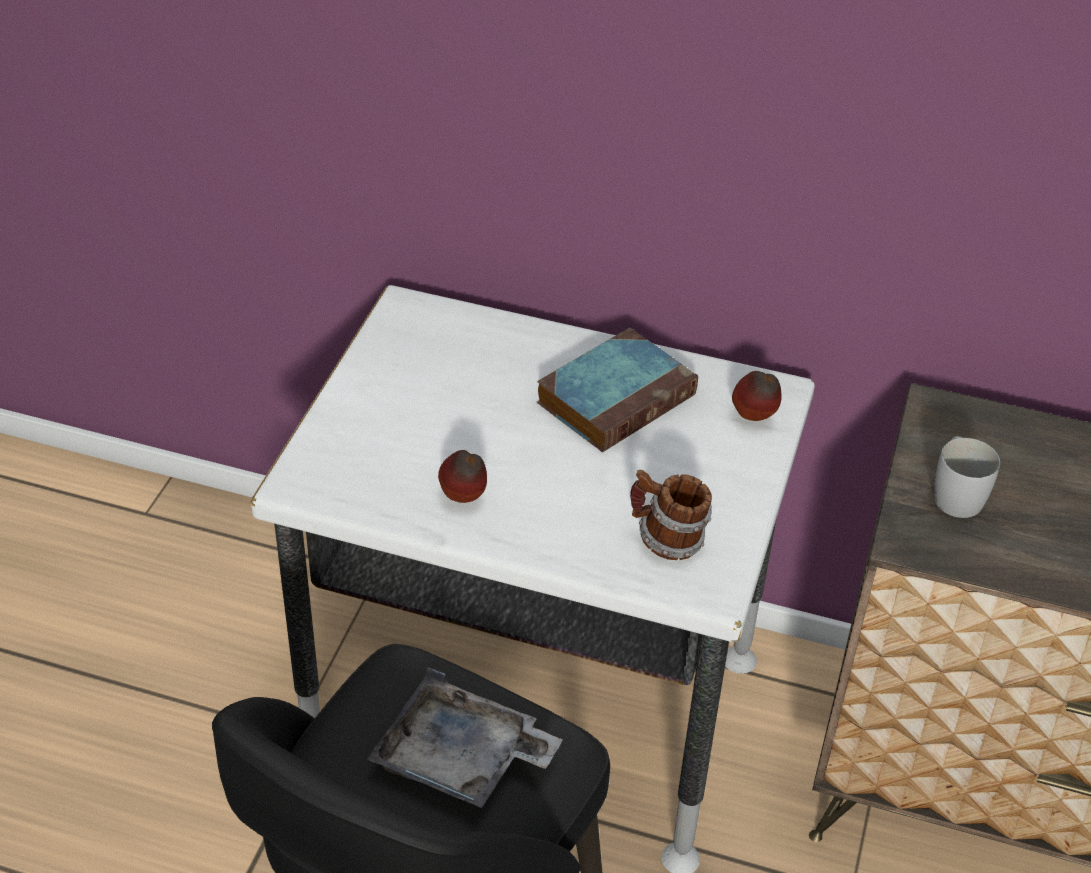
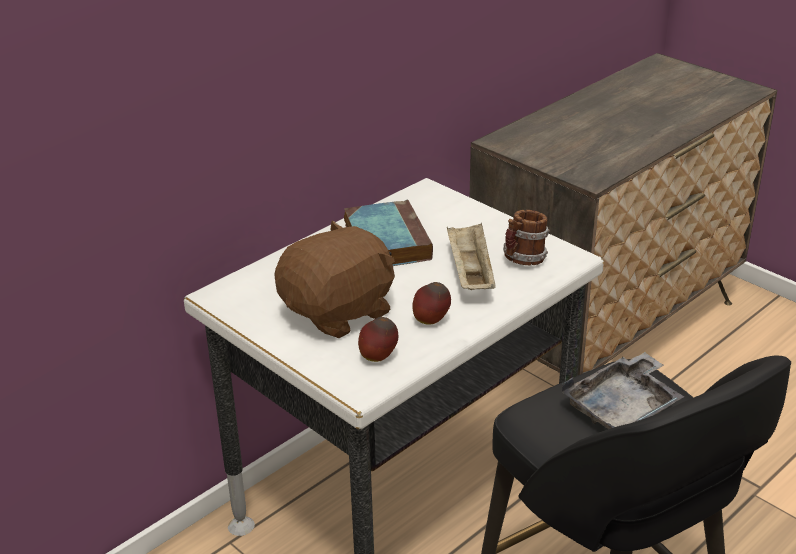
camera: 60 degrees left, 10 degrees down
(432, 413) = (339, 312): none -> brown plush toy
(597, 498) = (470, 273): none -> beige tray
(754, 417) = (443, 203): apple -> apple (378, 358)
(955, 493) = (566, 156): white mug -> none

